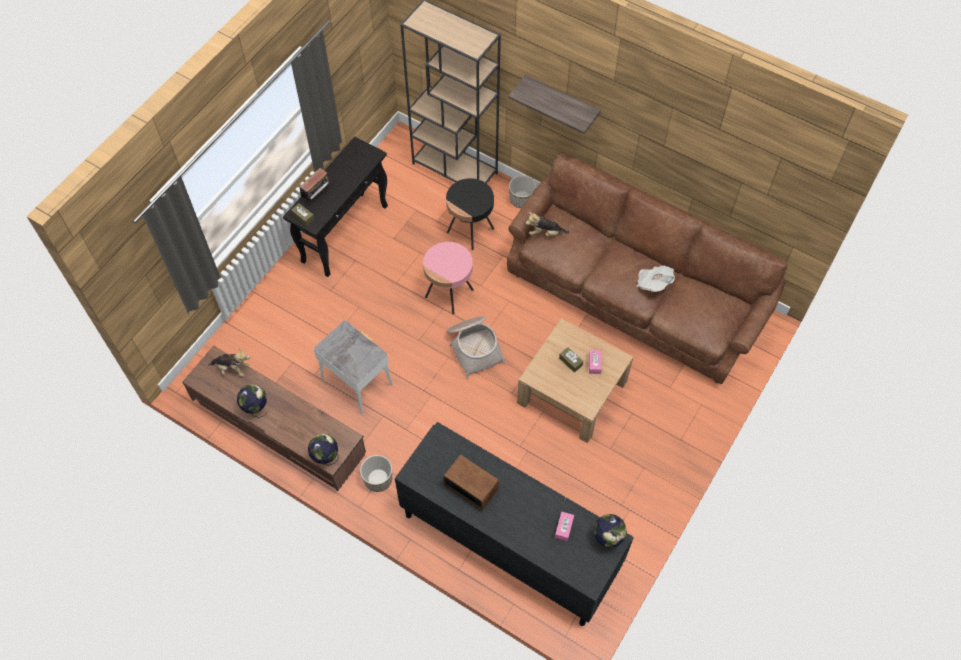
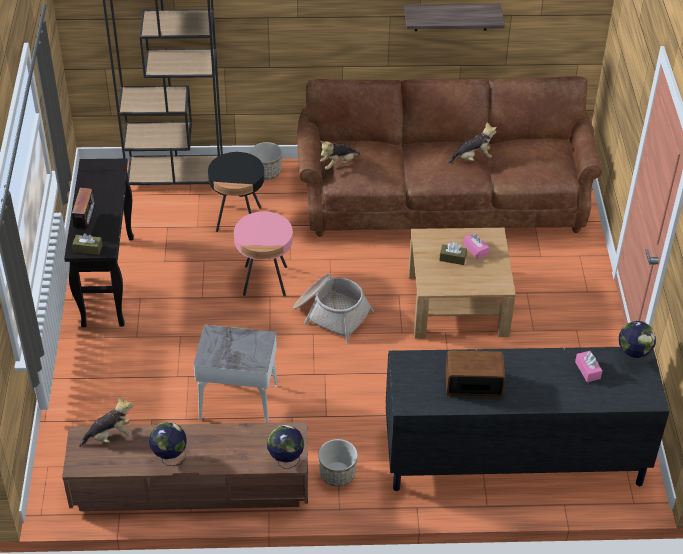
camera: 35 degrees left, 15 degrees down
(561, 101) = (293, 21): shelf -> shelf (451, 17)
(653, 283) = (473, 158): newspaper -> plush toy

